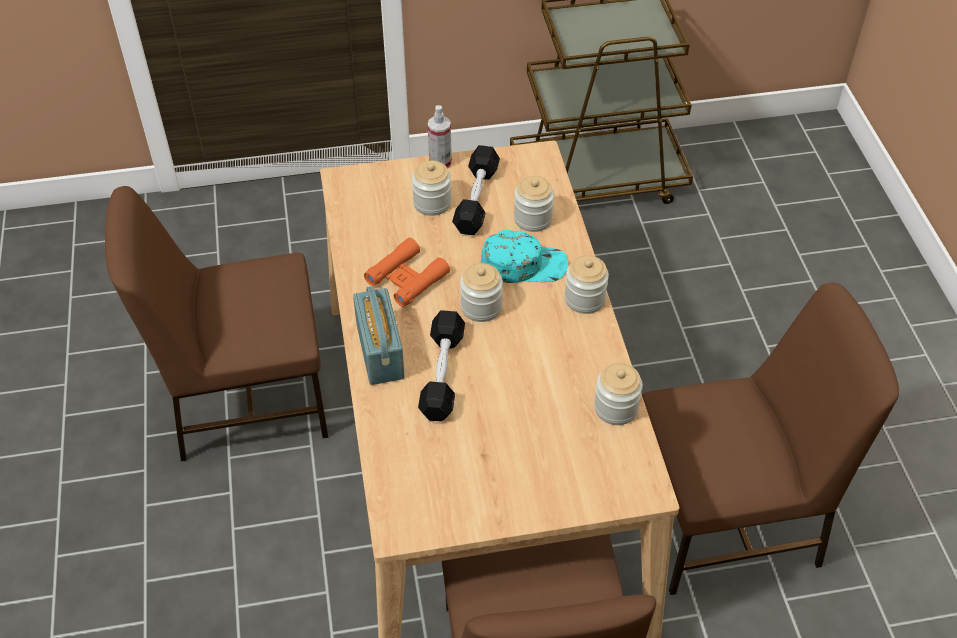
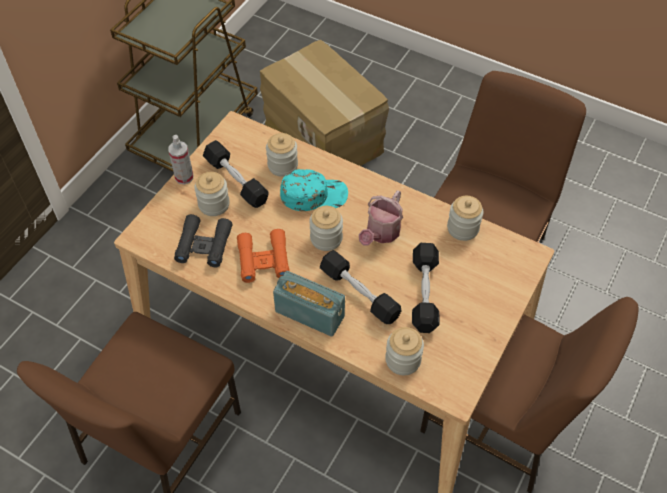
camera: 50 degrees left, 5 degrees up
(379, 227) = (204, 245): none -> black binoculars
(497, 426) = (424, 293): none -> black dumbbell
(524, 264) = (314, 194): turquoise cap -> turquoise cap turned 45 degrees clockwise
(533, 345) = (381, 233): none -> watering can
(584, 299) = (370, 186): jar -> jar (403, 360)
(713, 277) = (324, 137): none -> cardboard box

